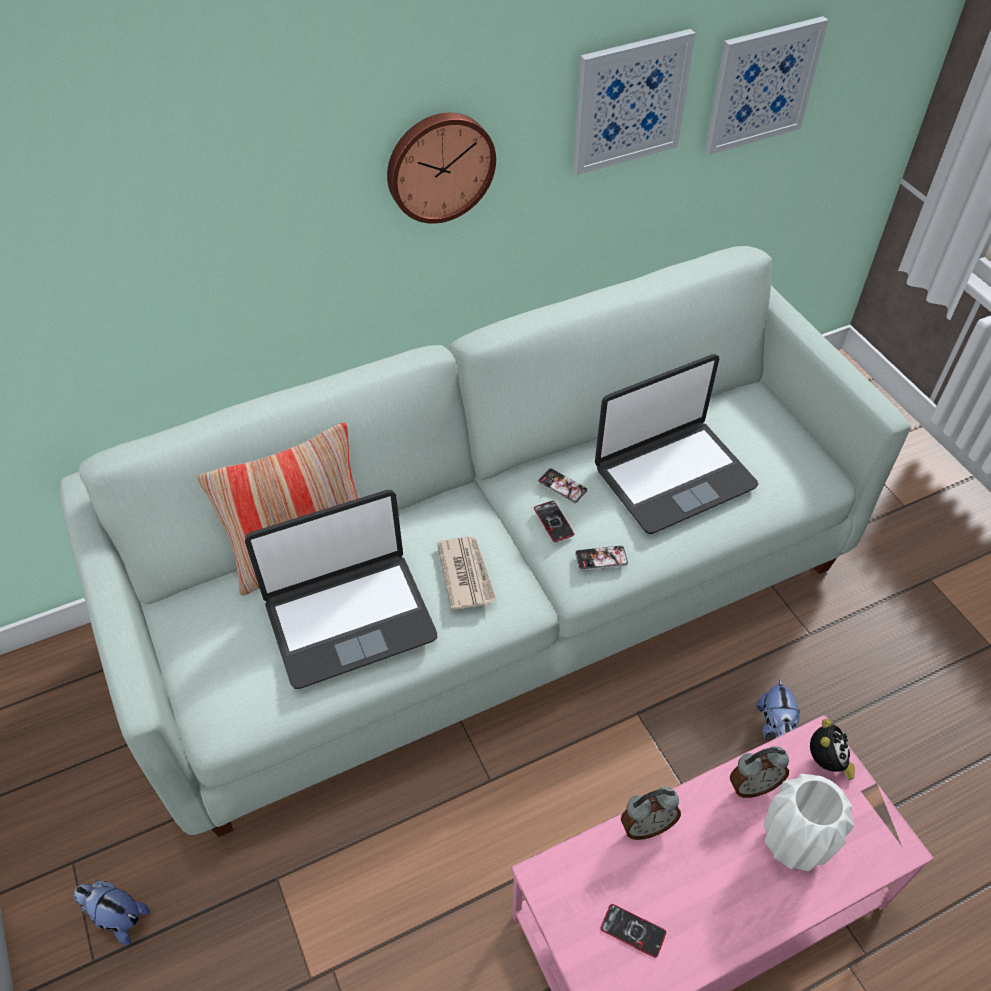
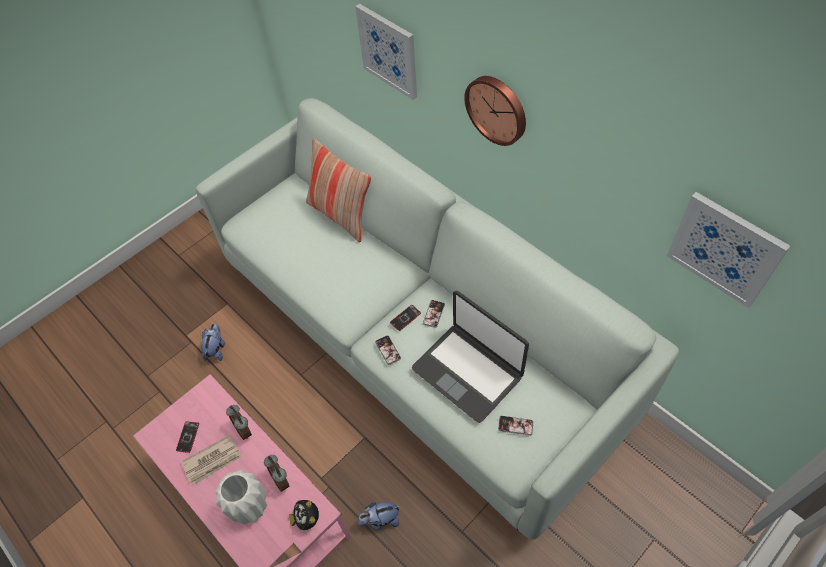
camera: 75 degrees right, 5 degrees up
(117, 917) = (197, 254): plush toy -> plush toy (216, 349)
(349, 619) = (305, 248): laptop -> none
(466, 574) = (351, 288): newspaper -> newspaper (213, 461)
(629, 101) = (617, 171): picture -> picture (388, 51)
(768, 454) = (515, 425): none -> phone
(826, 763) = (307, 519): alarm clock -> alarm clock turned 75 degrees clockwise

